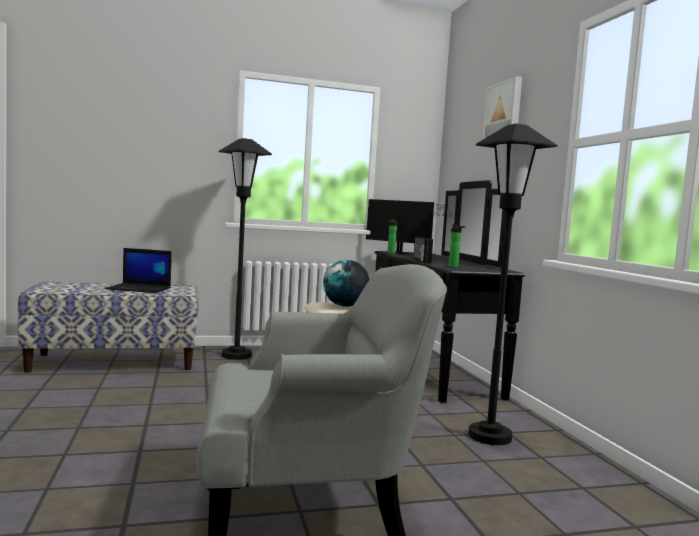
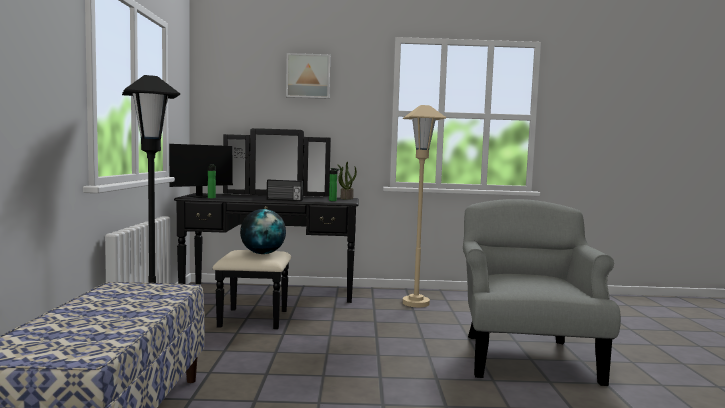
camera: 75 degrees left, 0 degrees up
(140, 289) = (118, 303): laptop -> none
(490, 436) = (416, 303): black floor lamp -> beige floor lamp
(497, 270) = (346, 198): none -> potted plant

